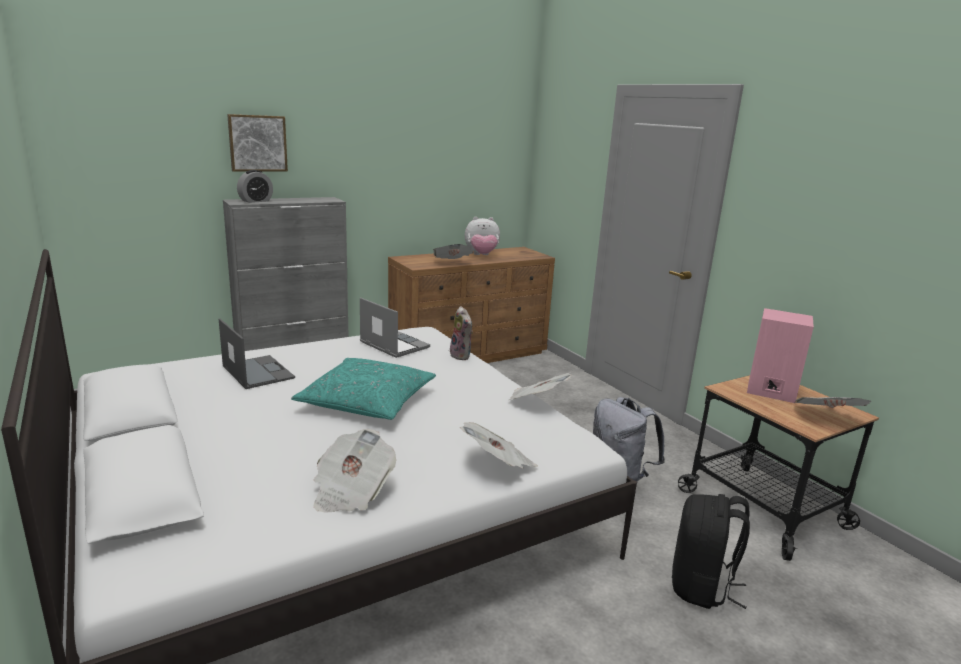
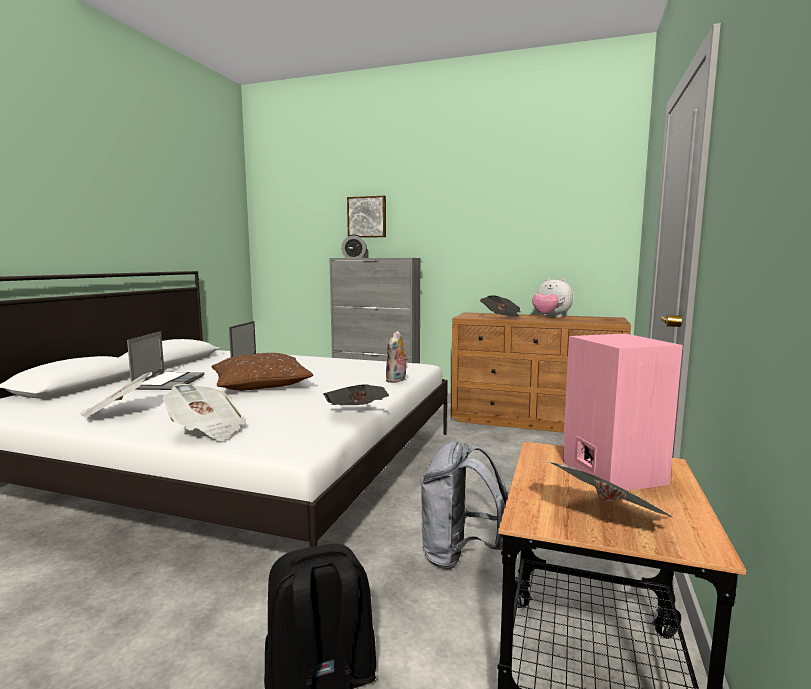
camera: 50 degrees right, 10 degrees down
(367, 401) = (261, 384): turquoise pillow -> brown pillow
(393, 345) = (370, 366): laptop -> laptop (168, 382)

